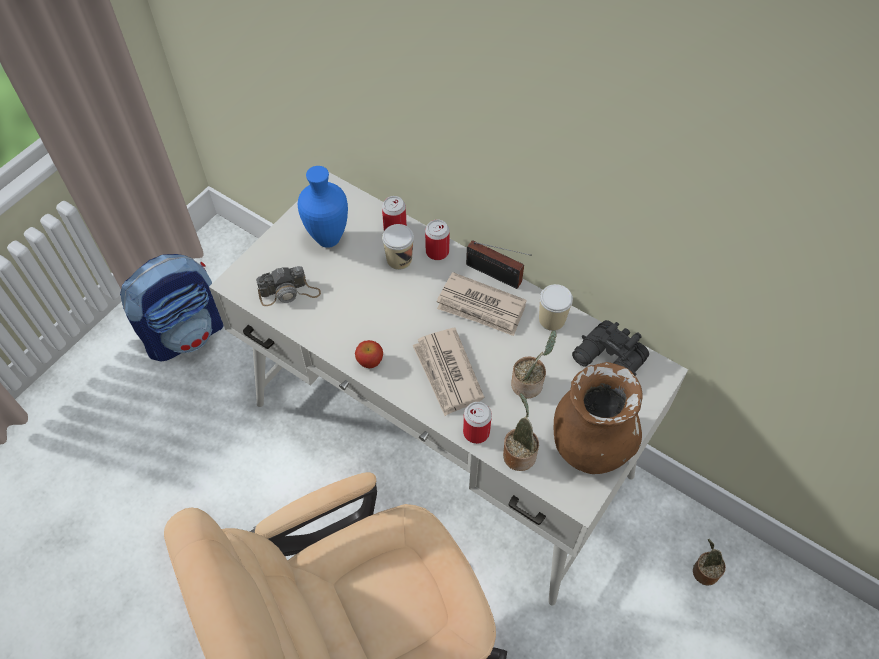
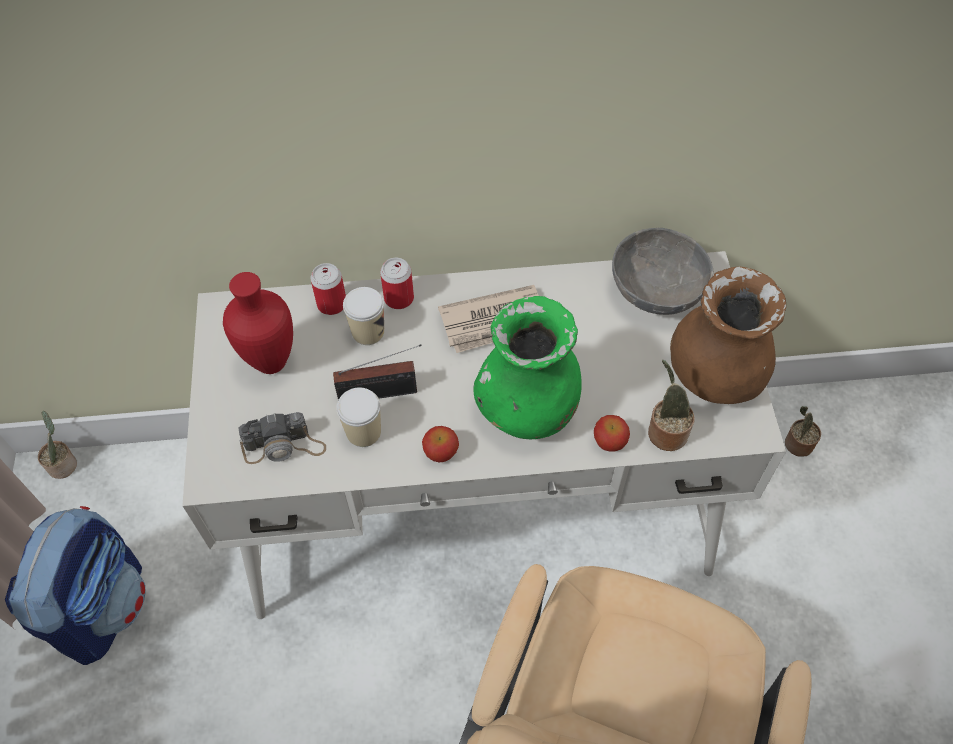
camera: 40 degrees left, 0 degrees up
(289, 292) = (284, 446): camera -> camera turned 45 degrees clockwise
(330, 239) = (273, 361): blue vase -> red vase
(447, 373) = (527, 407): newspaper -> green vase
(476, 432) = (609, 442): can -> apple
(496, 275) = (479, 282): radio -> radio (382, 393)
(529, 384) = (610, 361): potted plant -> potted plant (64, 464)
(552, 320) = (571, 288): cup -> cup (363, 432)
(608, 361) = (656, 291): black binoculars -> grey bowl

